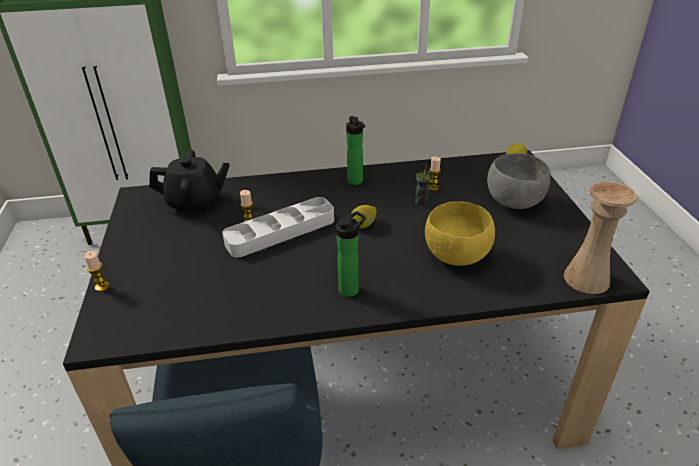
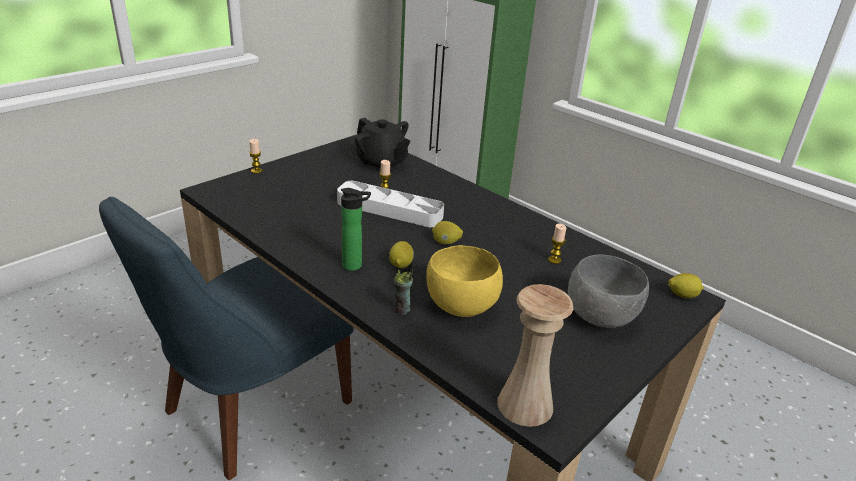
camera: 50 degrees right, 5 degrees down
(356, 182) = (503, 217): bottle -> none
(373, 261) = (401, 264): none -> lemon
(421, 201) = (522, 260): cup -> cup (401, 310)

